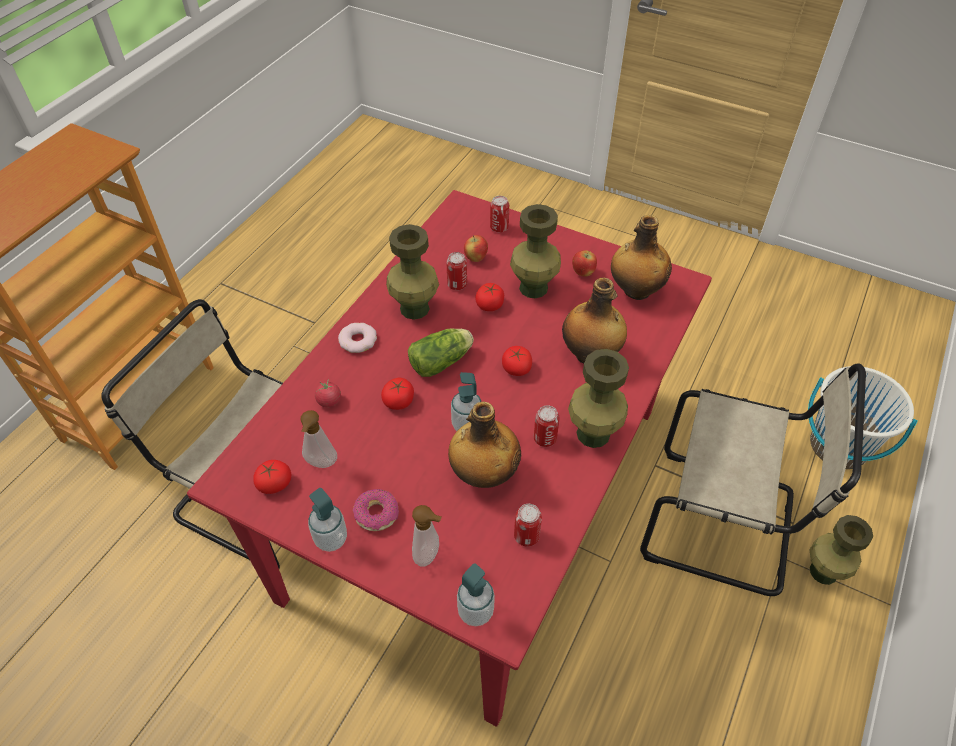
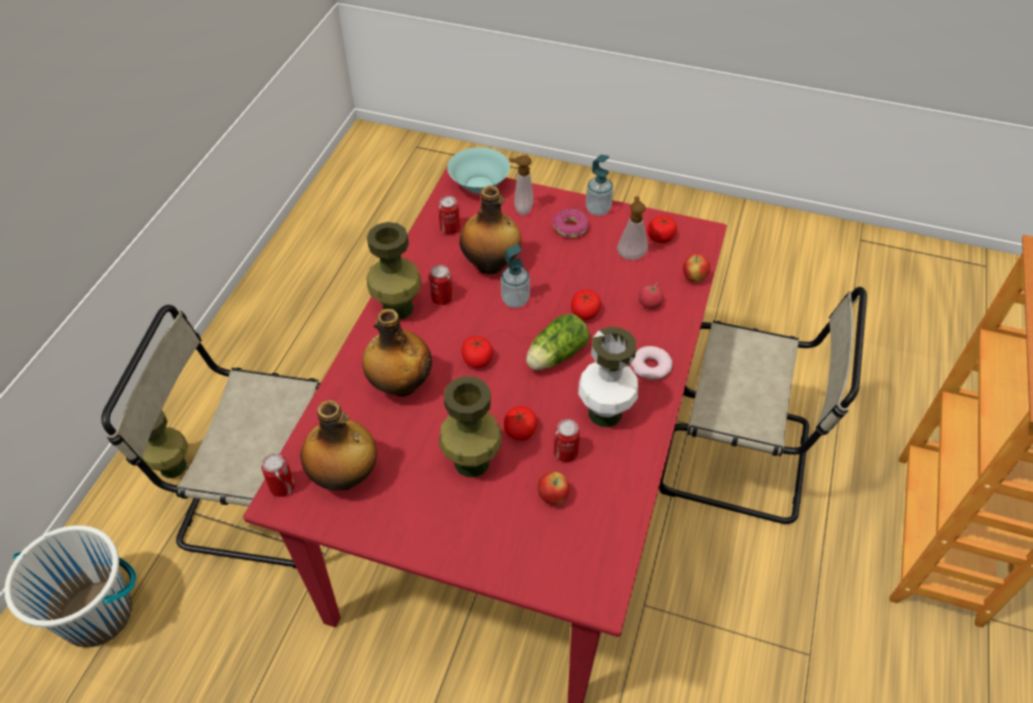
camera: 170 degrees right, 0 degrees up
(415, 308) = (605, 413): green vase -> white vase
(475, 612) = (480, 185): soap dispenser -> turquoise bowl
(499, 227) = (532, 558): can -> can (282, 487)
(583, 273) = (411, 494): apple -> apple (694, 278)

